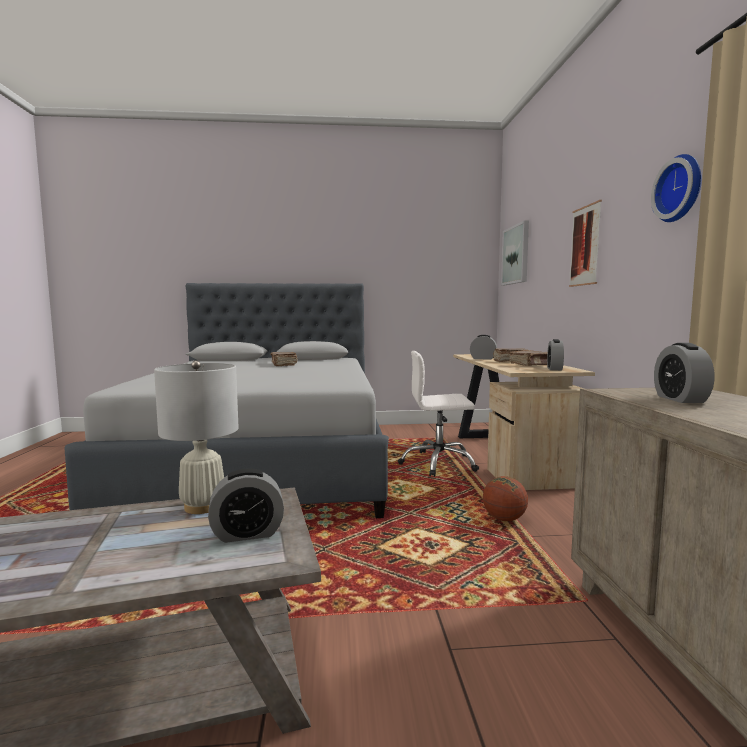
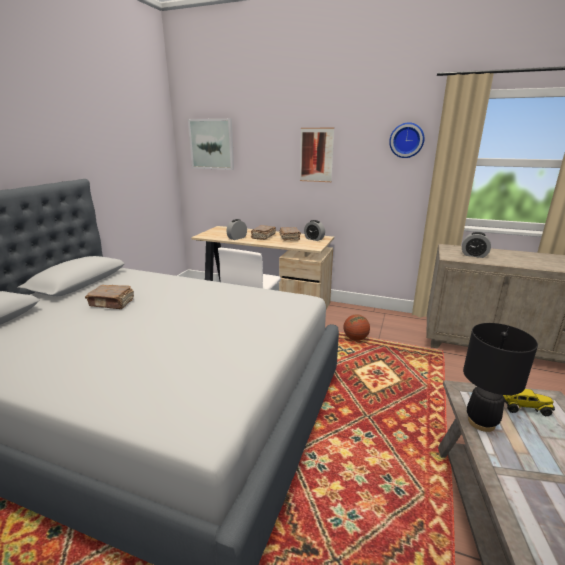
camera: 65 degrees left, 15 degrees up
(203, 506) = (481, 422): white table lamp -> black table lamp
(247, 534) = (524, 408): alarm clock -> toy truck

